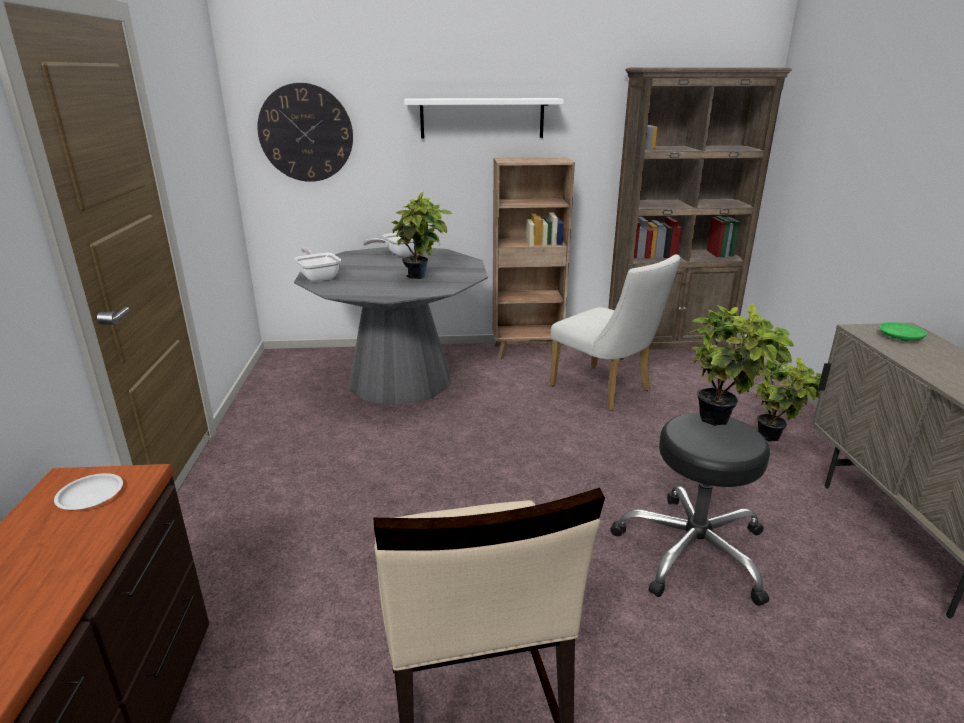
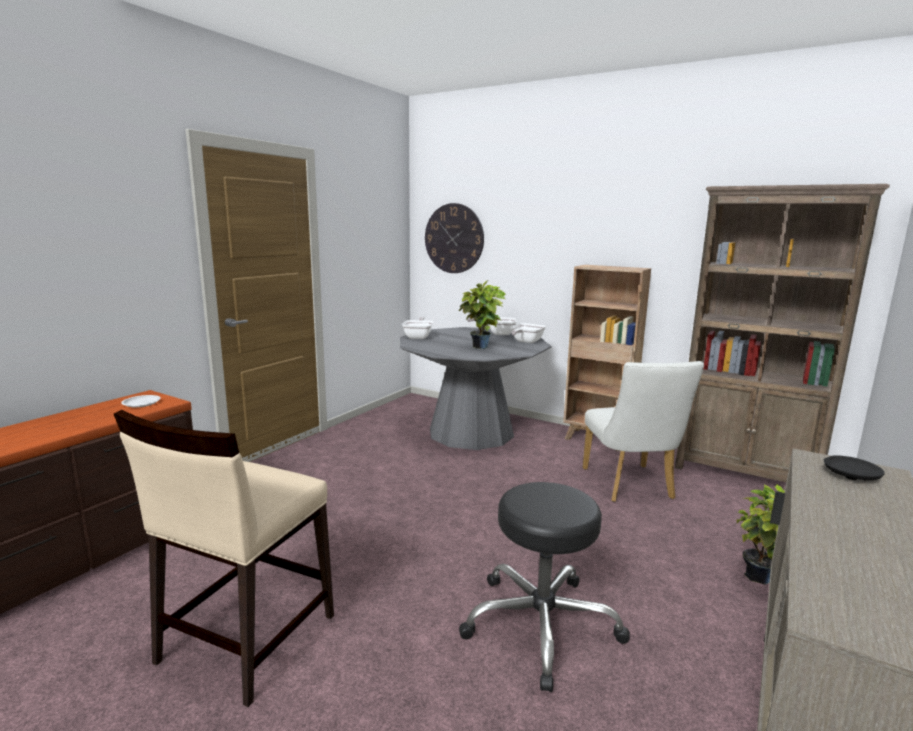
camera: 35 degrees right, 10 degrees down
(449, 259) = (525, 342): none -> frying pan
(482, 118) = (580, 231): white shelf -> none
(722, 421) = (575, 497): potted plant -> none
(899, 337) = (850, 475): green plate -> black plate

